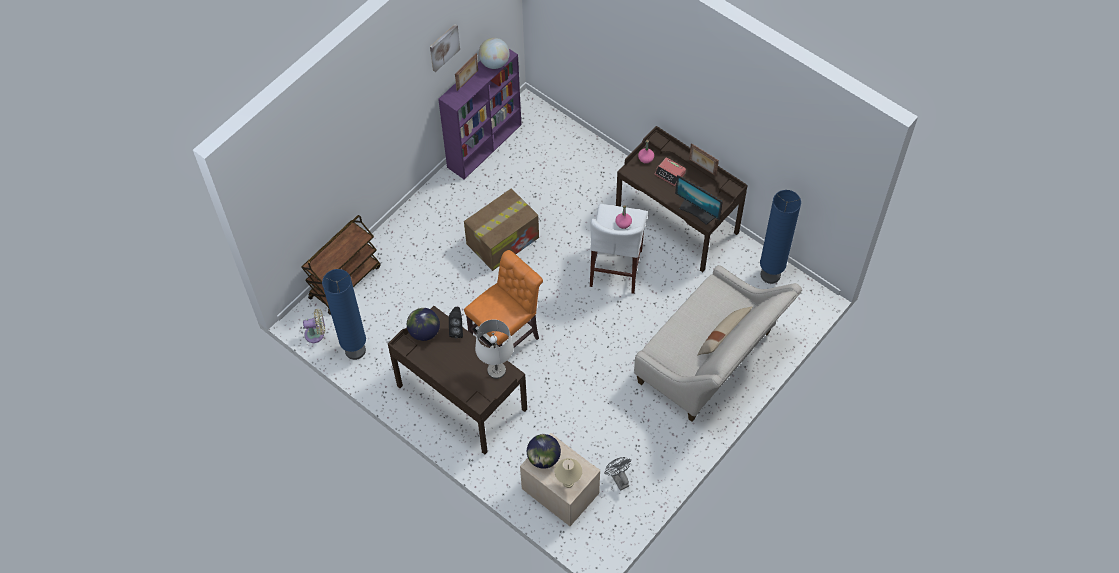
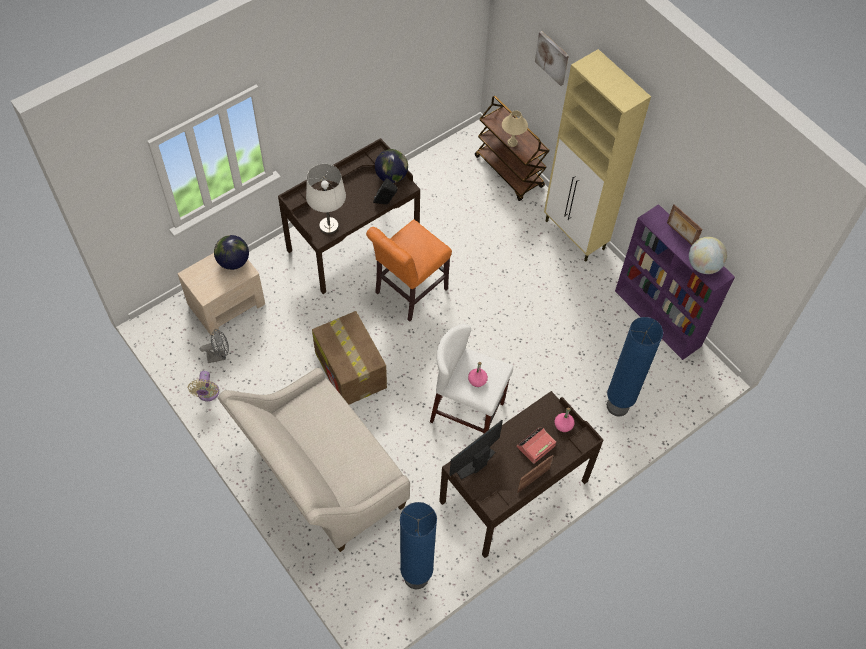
camera: 100 degrees right, 0 degrees up
(316, 334) = (456, 143): beige fan -> beige fan (207, 394)
(355, 350) = (430, 169): blue floor lamp -> blue floor lamp (617, 406)
(410, 217) = (575, 235): none -> beige cabinet
(443, 47) = (692, 174): picture -> picture (552, 57)
(503, 240) = (528, 312): cardboard box -> cardboard box (351, 371)
(507, 338) = (408, 293): orange chair -> orange chair turned 75 degrees clockwise
(568, 483) = (200, 276): beige table lamp -> beige table lamp (512, 143)
(723, 337) = (314, 462): beige pillow -> none

